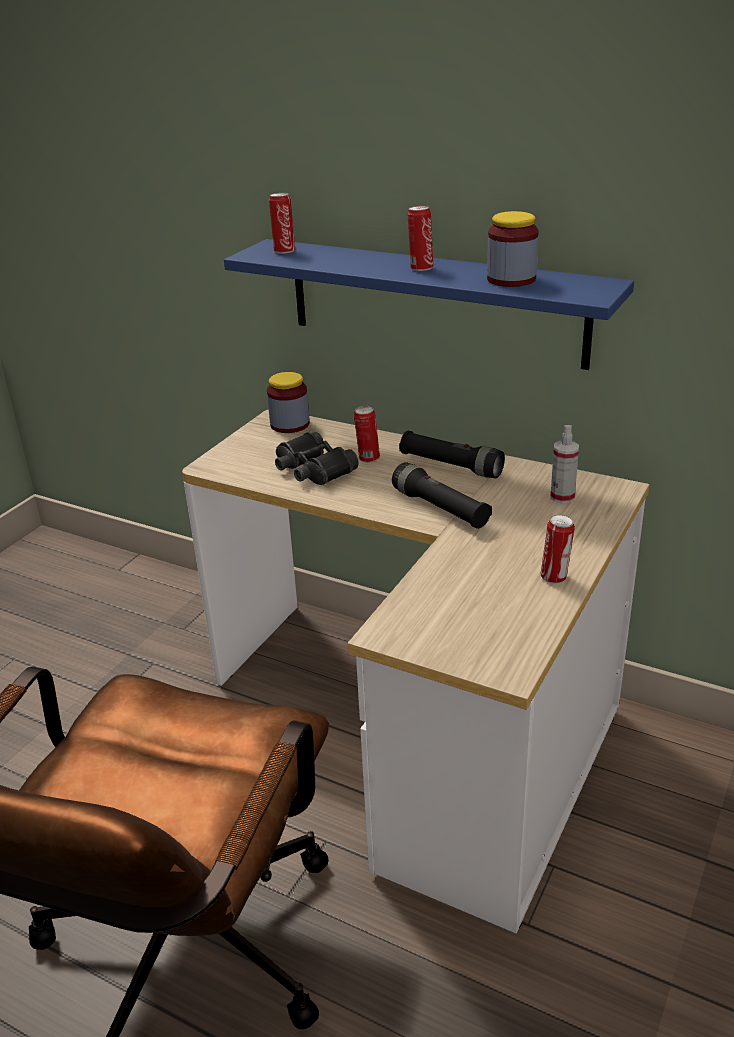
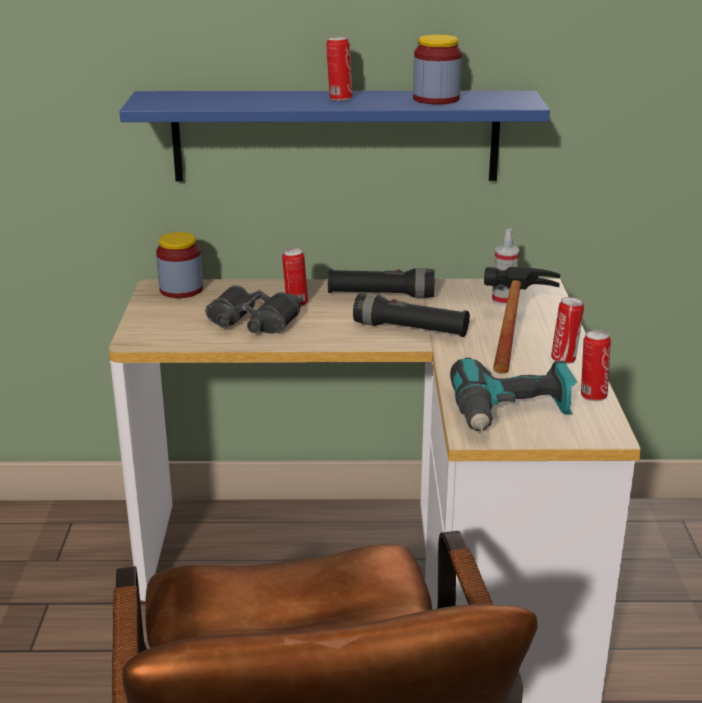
camera: 30 degrees left, 5 degrees down
(284, 251) = (176, 98): can -> can (592, 395)
(441, 622) = (512, 413): none -> power drill
(532, 533) = (510, 332): none -> hammer

